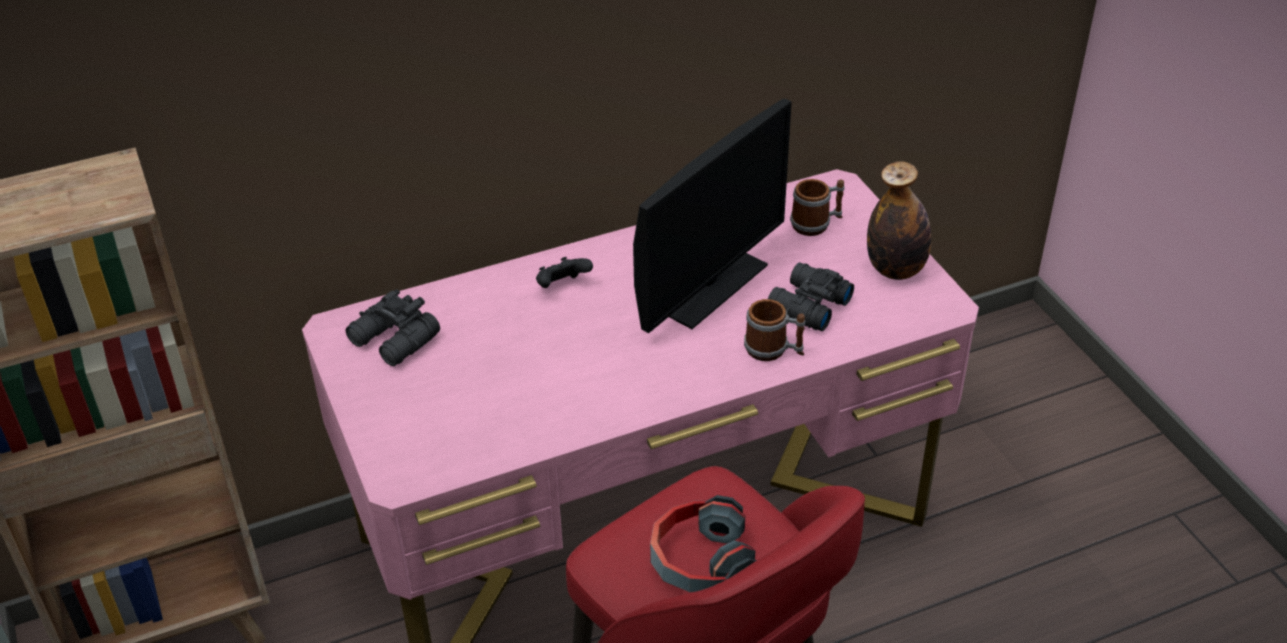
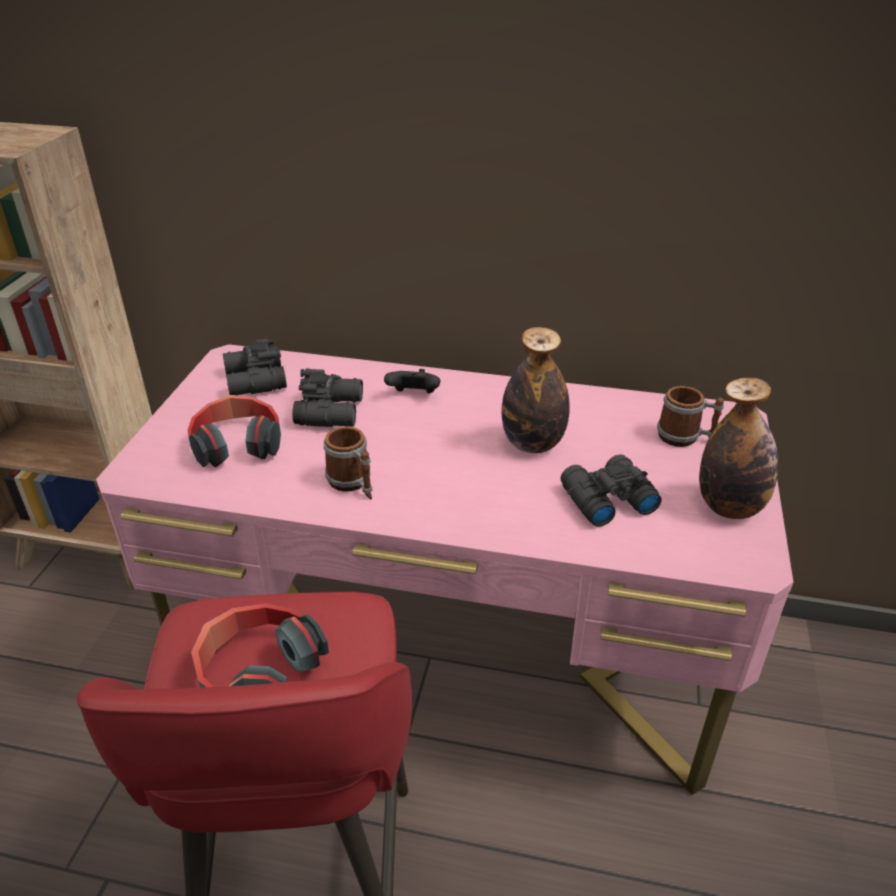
camera: 35 degrees right, 5 degrees down
(459, 407) = (237, 444): none -> headphones
(505, 335) = (332, 410): none -> black binoculars
(708, 285) = (532, 444): monitor -> bottle
(773, 350) = (533, 521): mug -> mug (353, 484)

